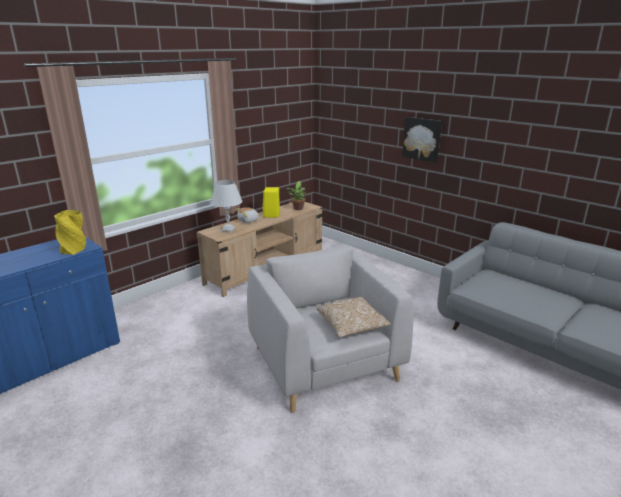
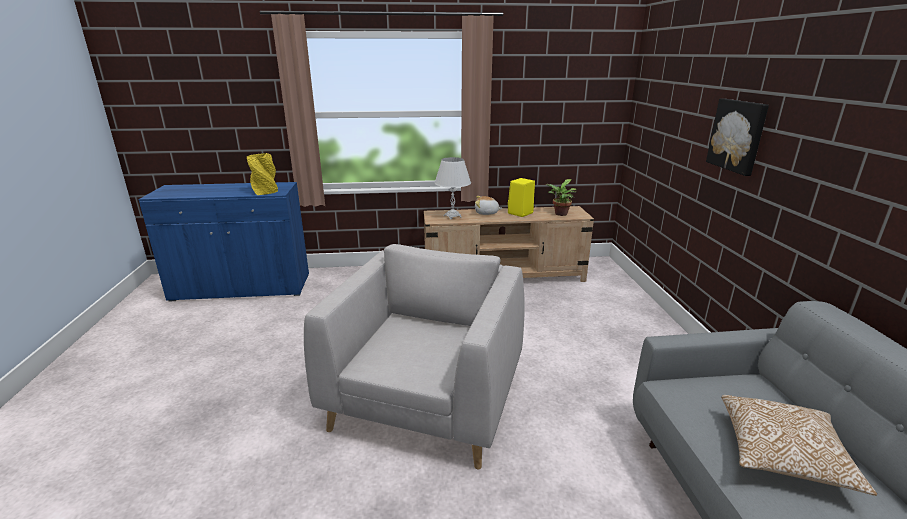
camera: 40 degrees right, 0 degrees up
(352, 326) = (430, 361): pillow -> pillow (782, 455)

